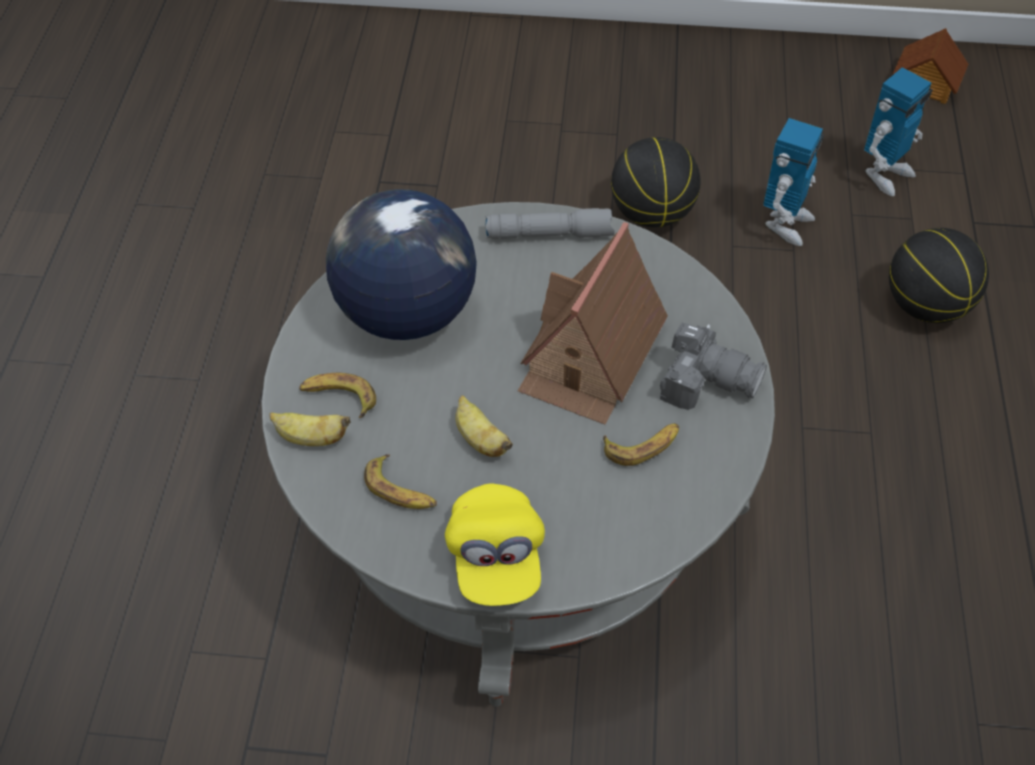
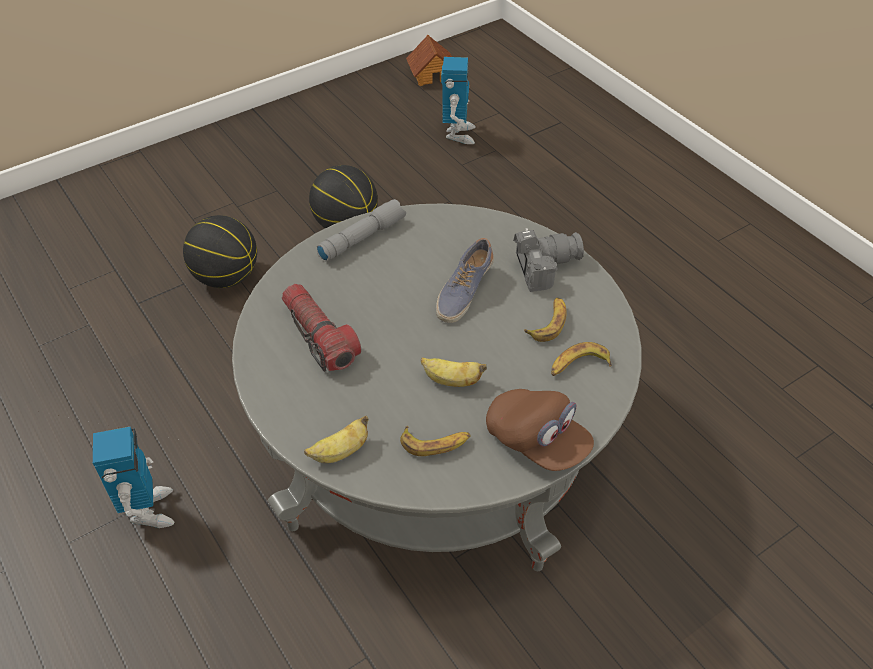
camera: 40 degrees left, 5 degrees down
(338, 398) = (331, 416): banana -> banana (578, 365)
(406, 312) = (319, 336): globe -> flashlight
(496, 558) = (537, 441): yellow cap -> brown cap
(590, 355) = (463, 291): toy house -> shoe
(785, 224) = (430, 189): toy robot -> toy robot (148, 511)
(925, 306) = (548, 192): basketball -> basketball (226, 277)

